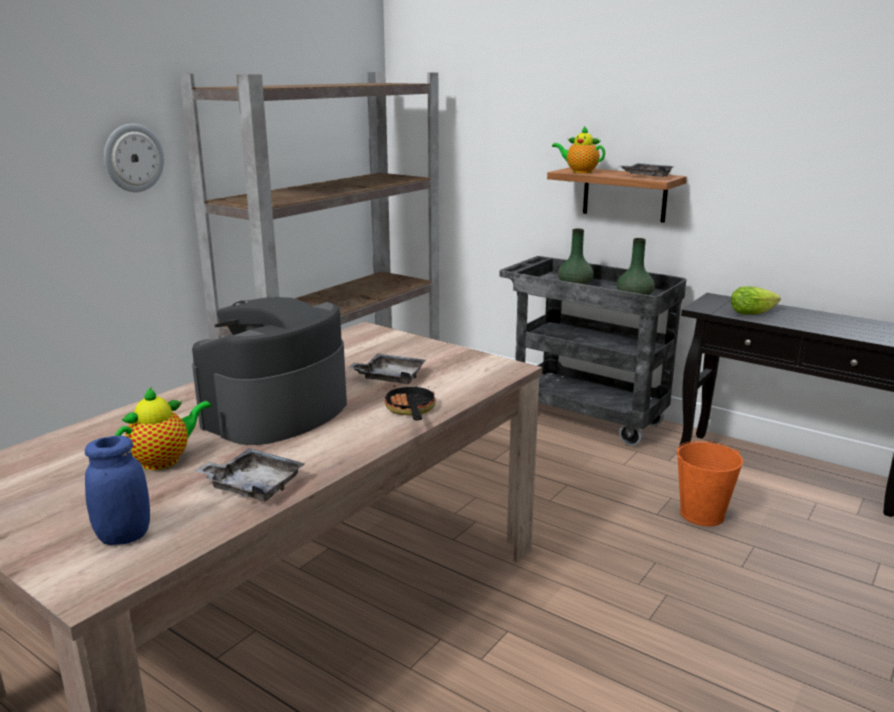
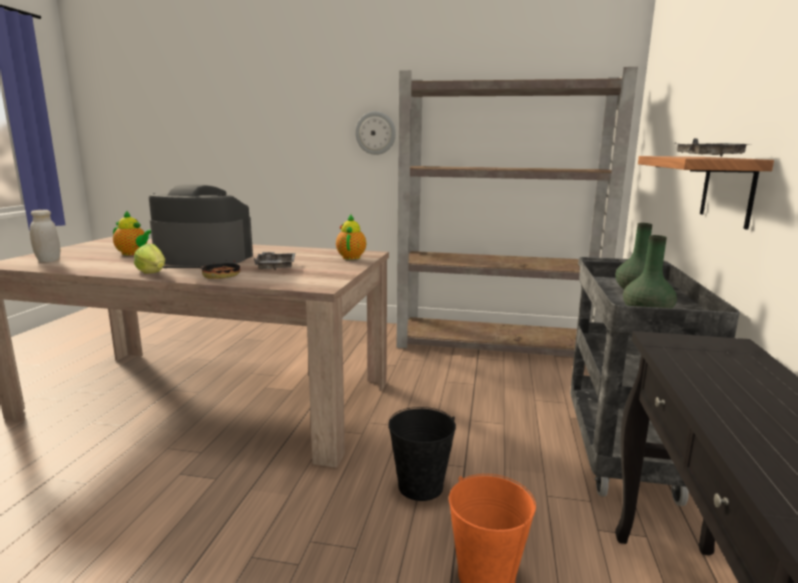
camera: 65 degrees right, 5 degrees down
(124, 536) = (48, 260): blue jar -> white jar
(253, 485) = (99, 267): grey tray -> none
(579, 172) = (667, 156): teapot -> teapot (351, 257)
(585, 512) = (421, 486): none -> black bucket
(754, 312) = (713, 369): lettuce -> lettuce (153, 273)

